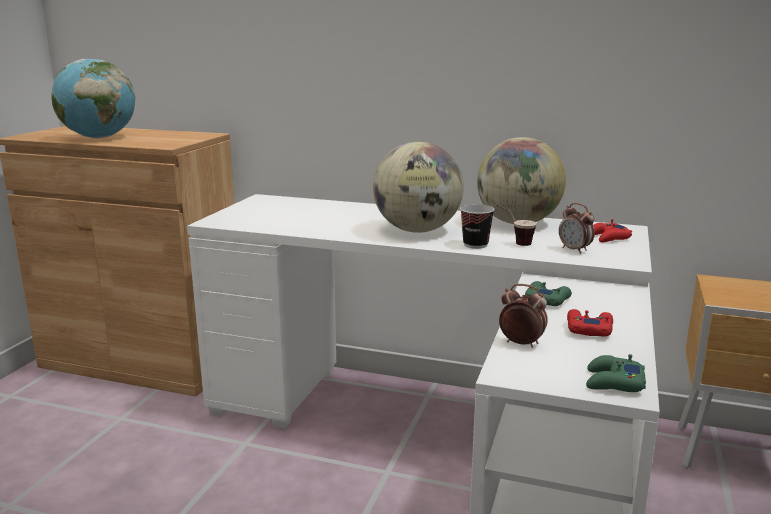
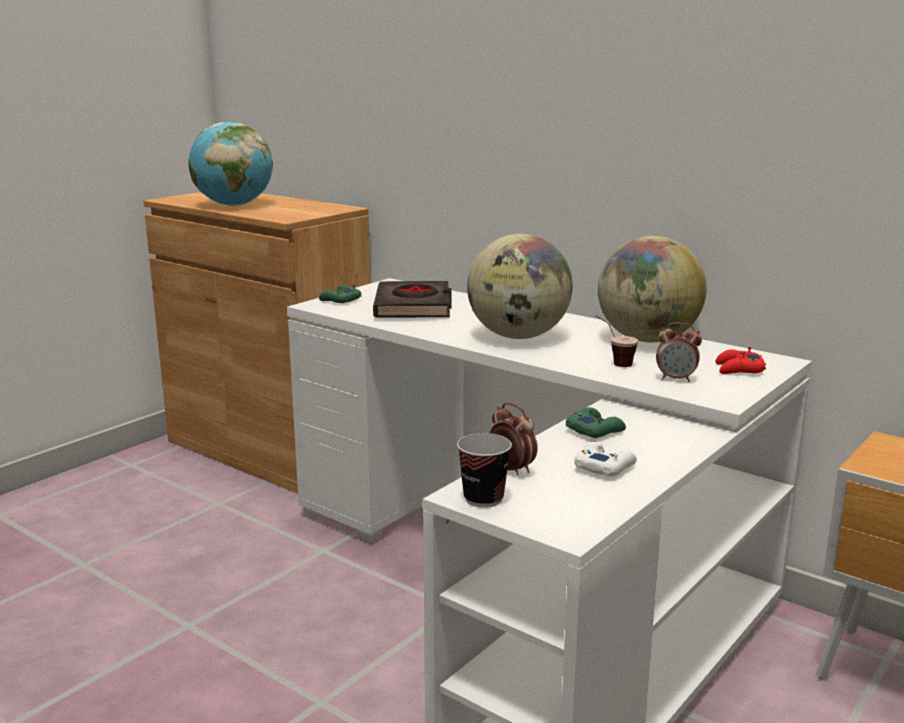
camera: 20 degrees right, 0 degrees up
(303, 215) = (413, 307): none -> black book
(475, 245) = (565, 359): cup -> cup (483, 499)
(575, 250) = (676, 379): alarm clock -> alarm clock turned 60 degrees counterclockwise
(588, 329) = (604, 467): red game controller -> white game controller
(613, 382) = (564, 522): green game controller -> green game controller (340, 300)

